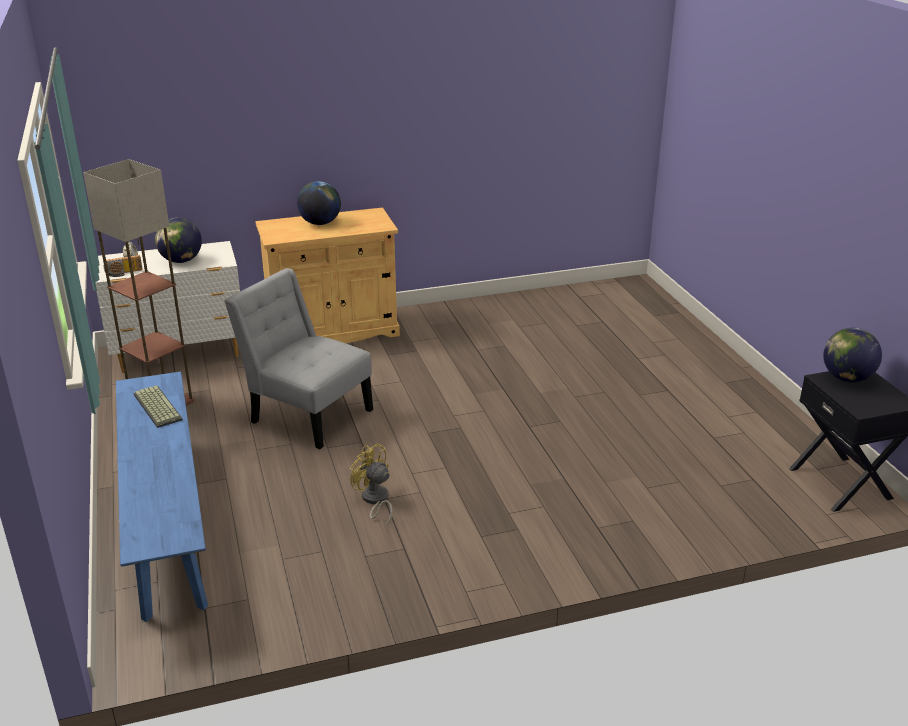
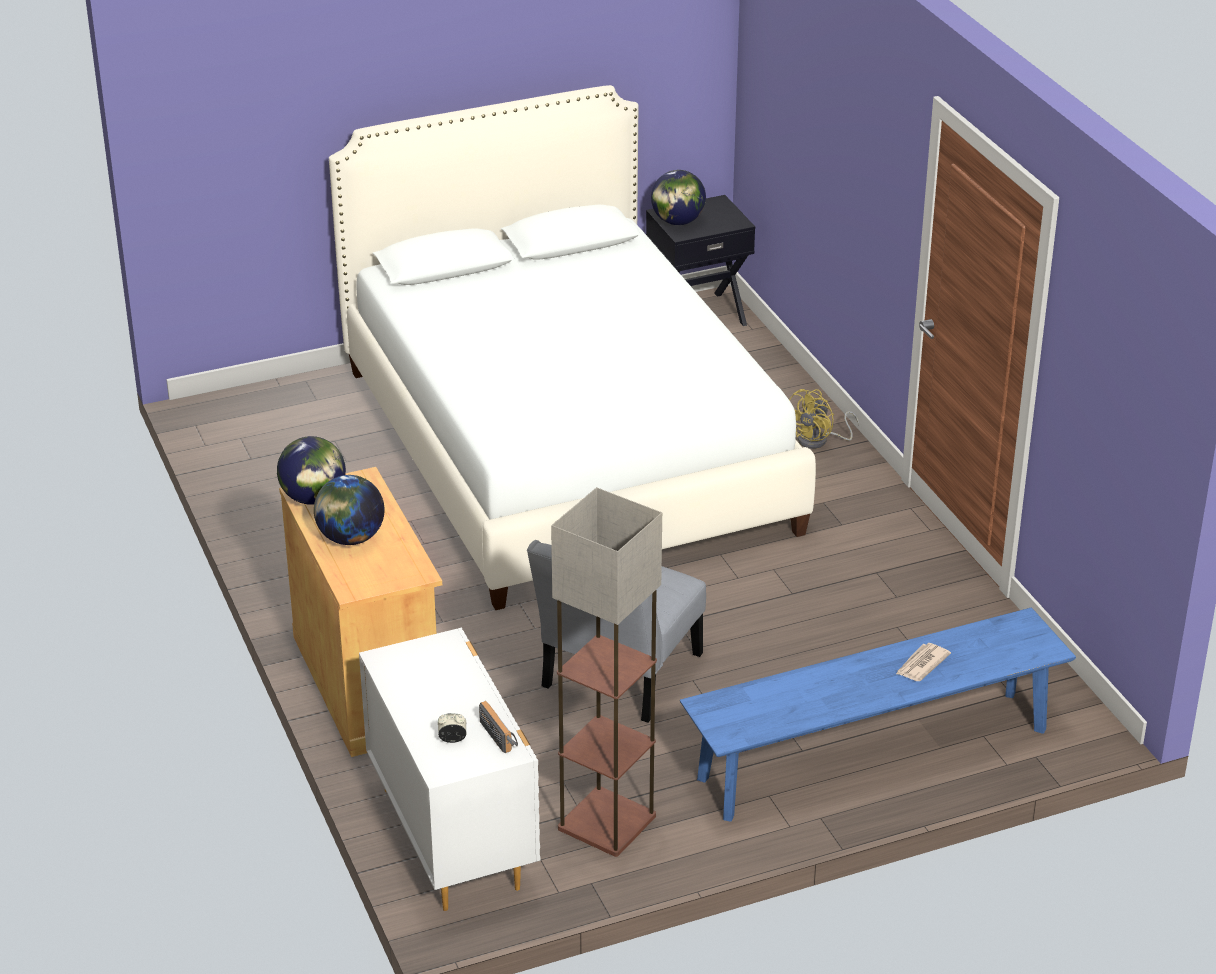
camera: 95 degrees left, 5 degrees up
(156, 407) = (777, 700): keyboard -> none
(158, 475) = (921, 664): none -> newspaper
(181, 261) = (447, 686): globe -> globe (313, 498)
(374, 500) = (798, 600): yellow fan -> yellow fan (819, 441)
(599, 406) = (567, 448): none -> white bed

